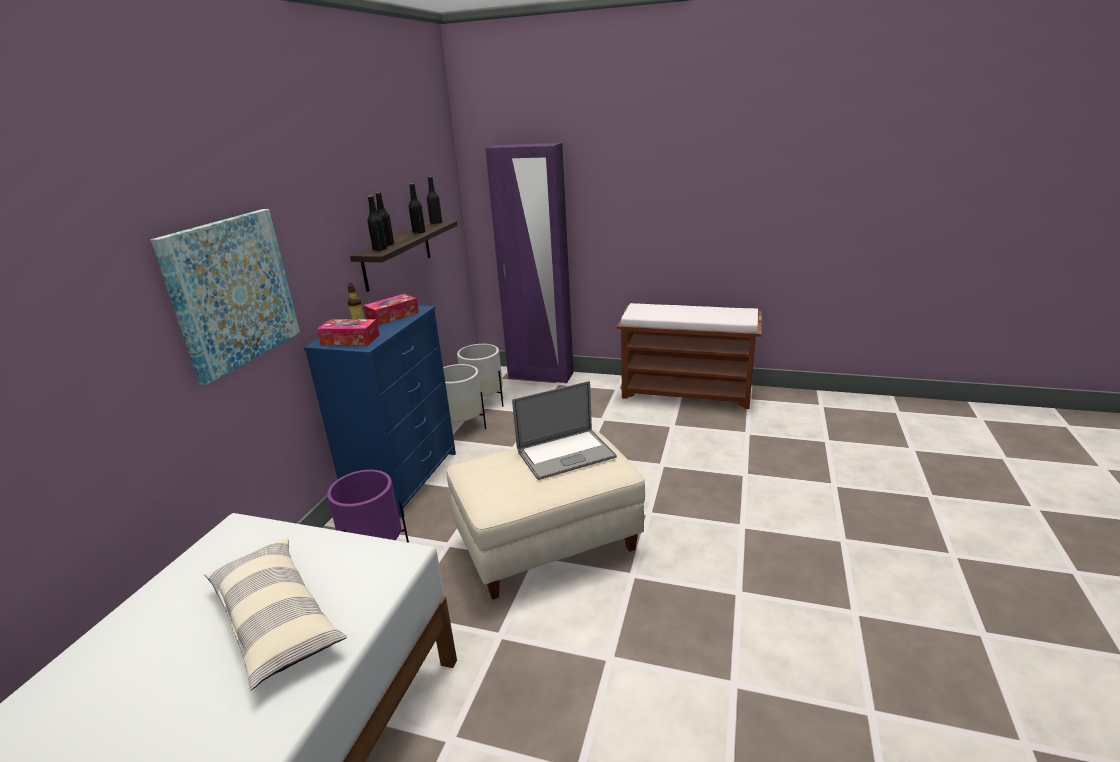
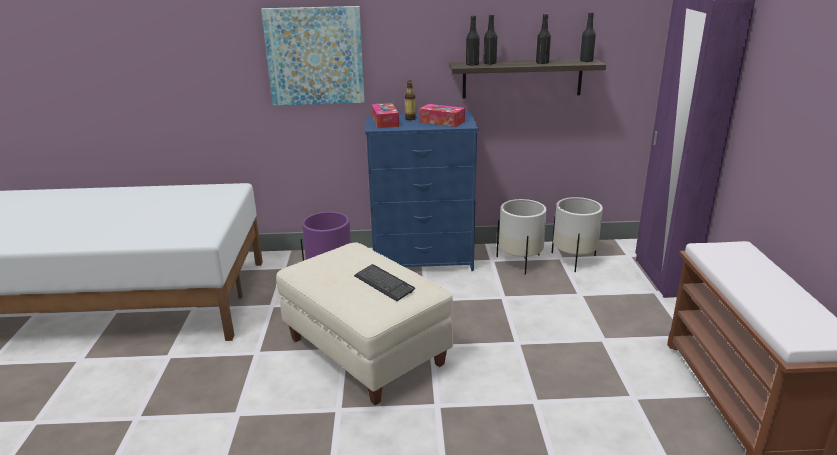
camera: 70 degrees right, 0 degrees up
(276, 620) = (151, 221): pillow -> none
(566, 454) = (384, 284): laptop -> keyboard

